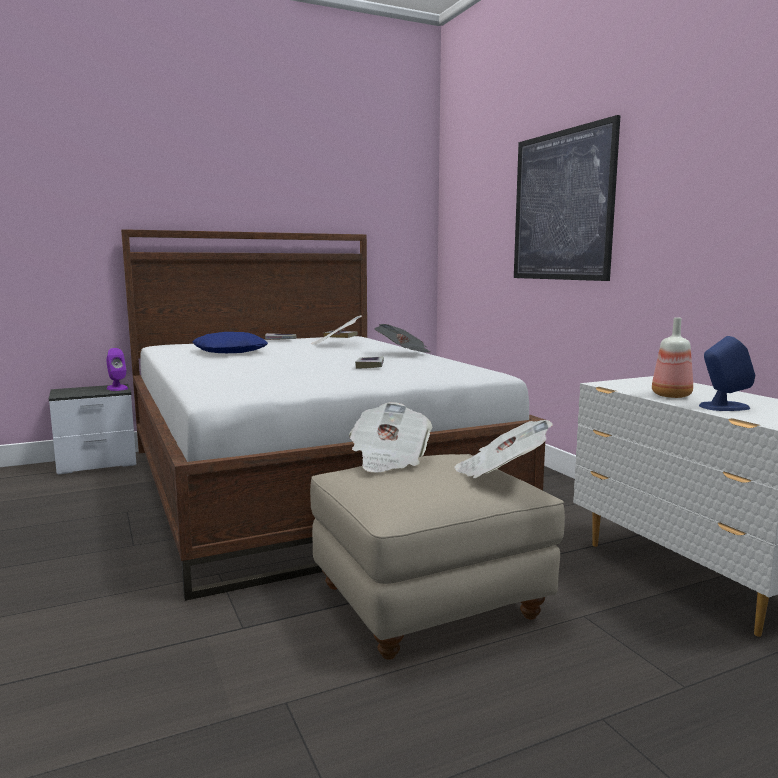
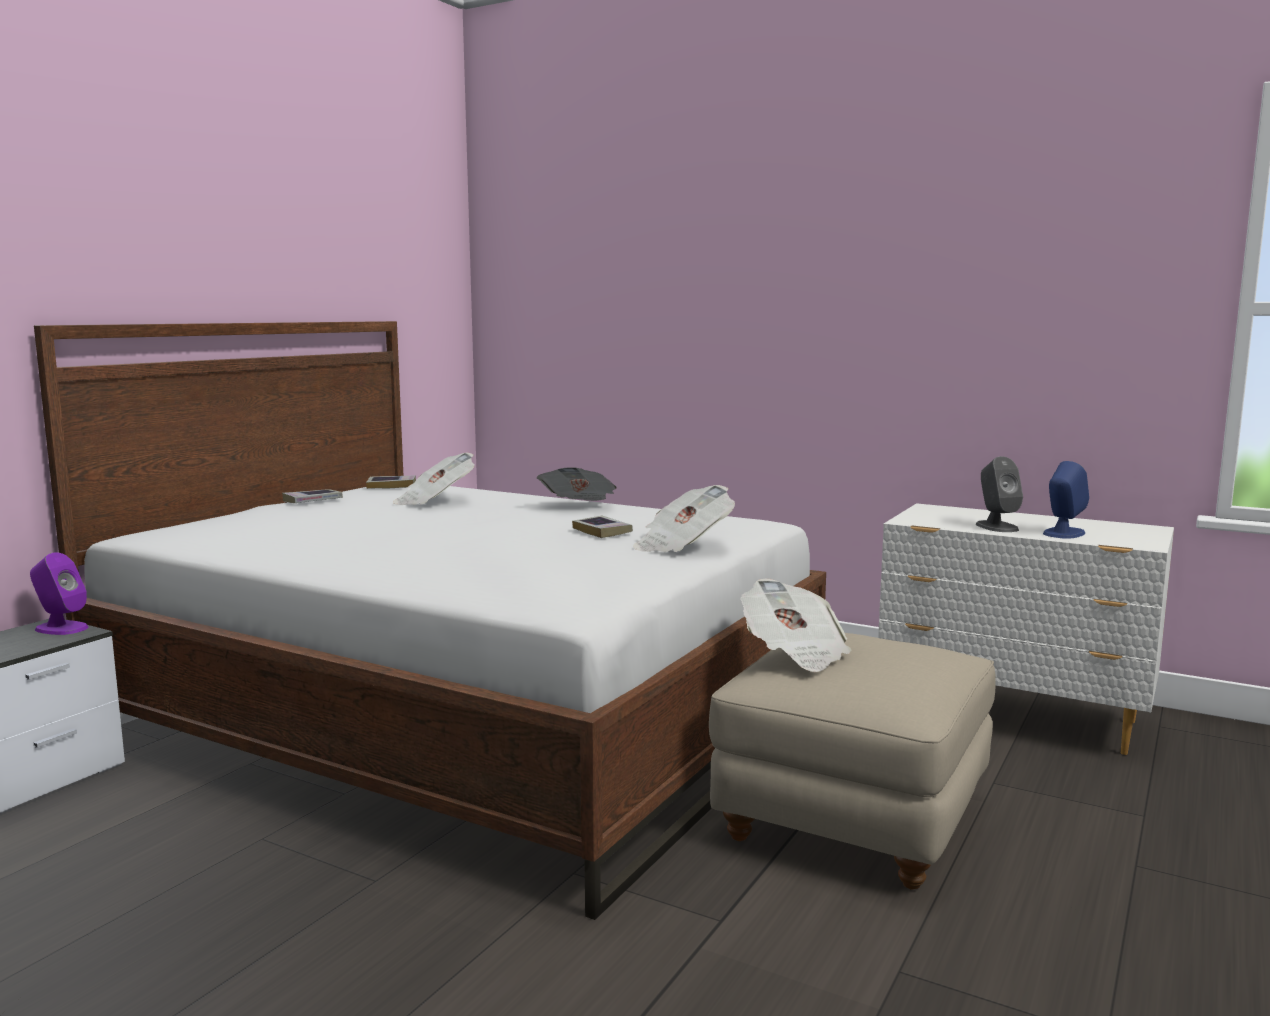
camera: 35 degrees left, 0 degrees up
(230, 351) = (315, 533): blue pillow -> none
(500, 473) = (926, 642): newspaper -> newspaper (682, 546)
(562, 206) = (729, 296): picture -> none
(672, 395) = (996, 527): bottle -> grey speaker

